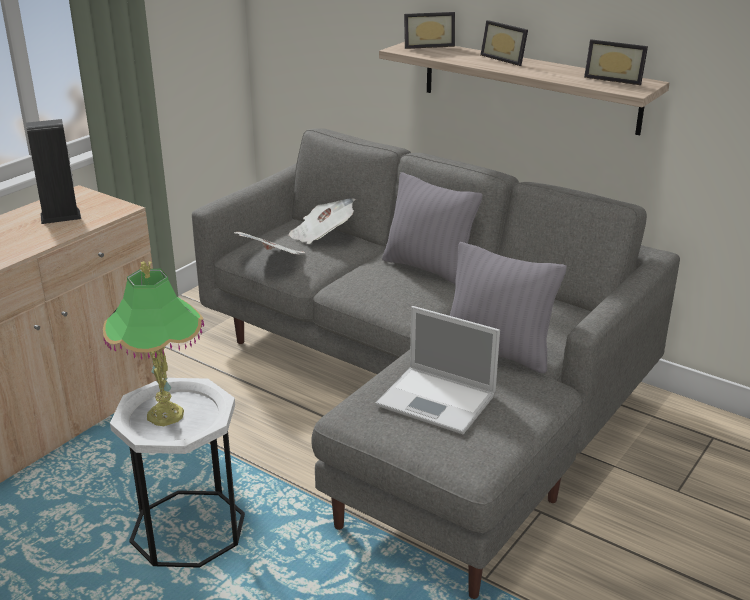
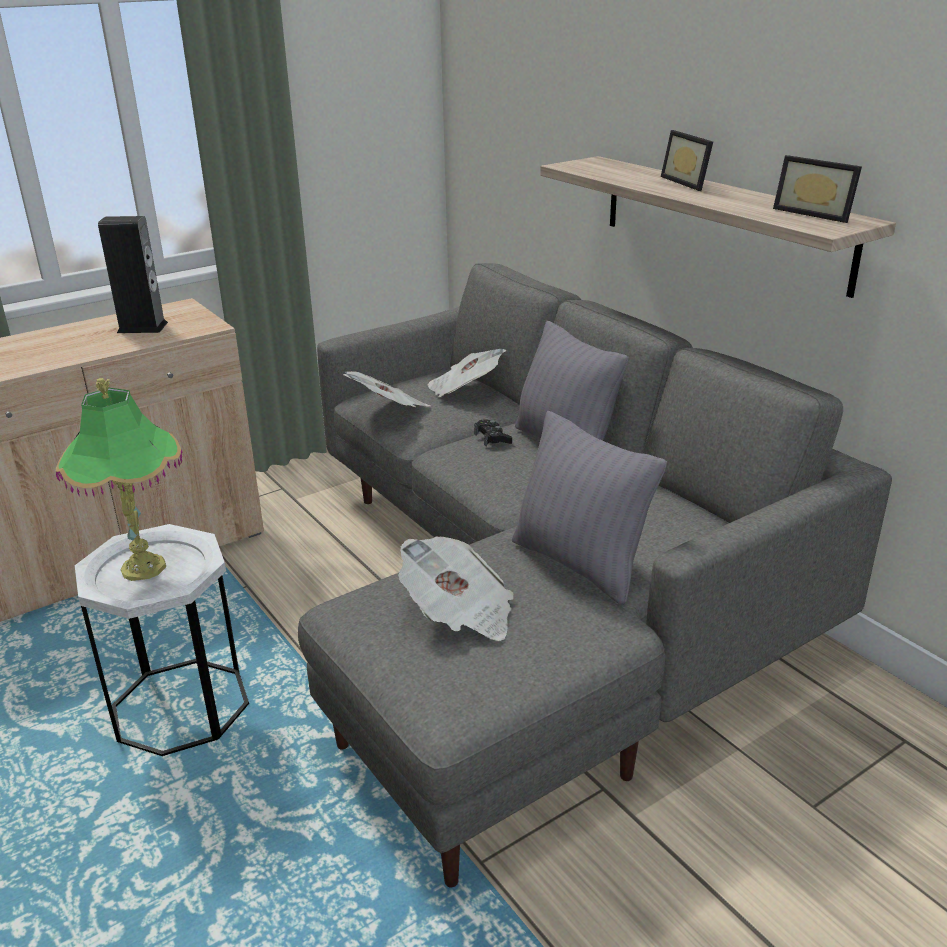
camera: 20 degrees right, 0 degrees up
(371, 271) = (492, 438): none -> black game controller
(428, 45) = (607, 163): picture frame -> none
(438, 400) = (459, 613): laptop -> newspaper

